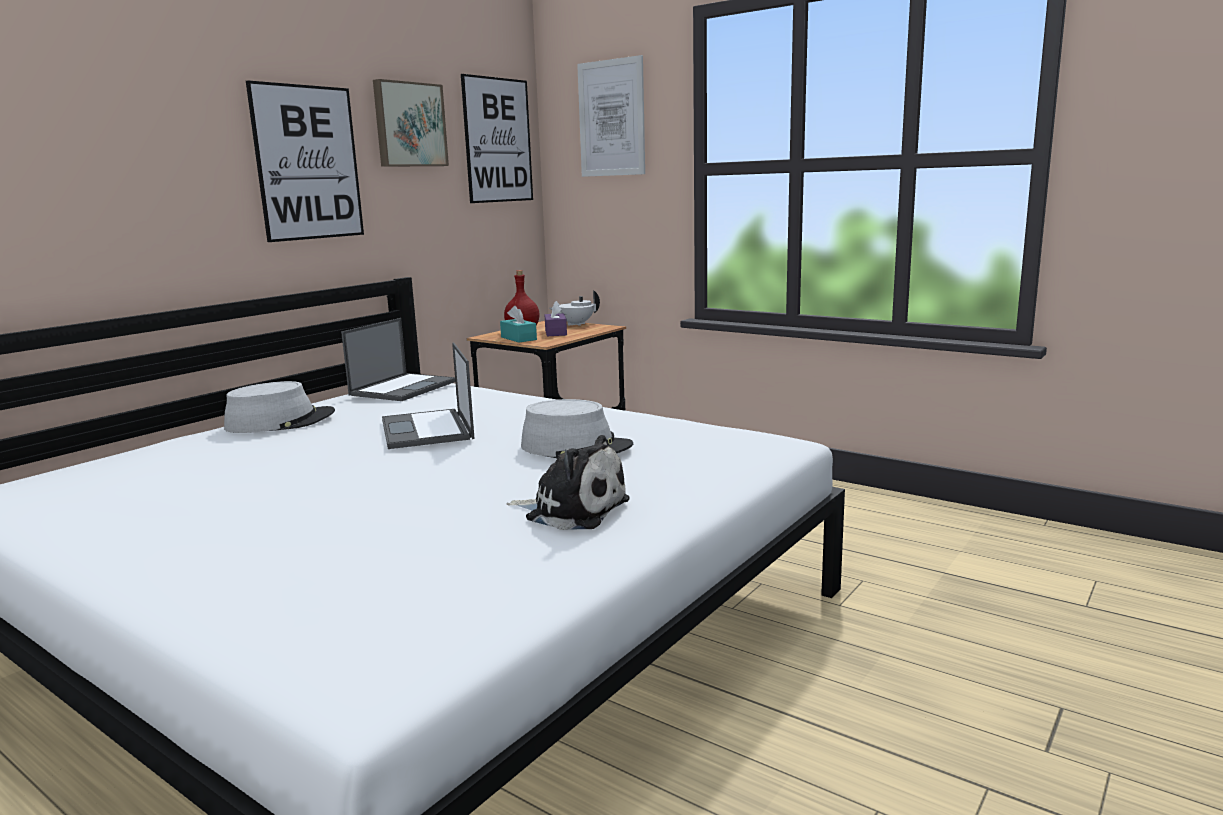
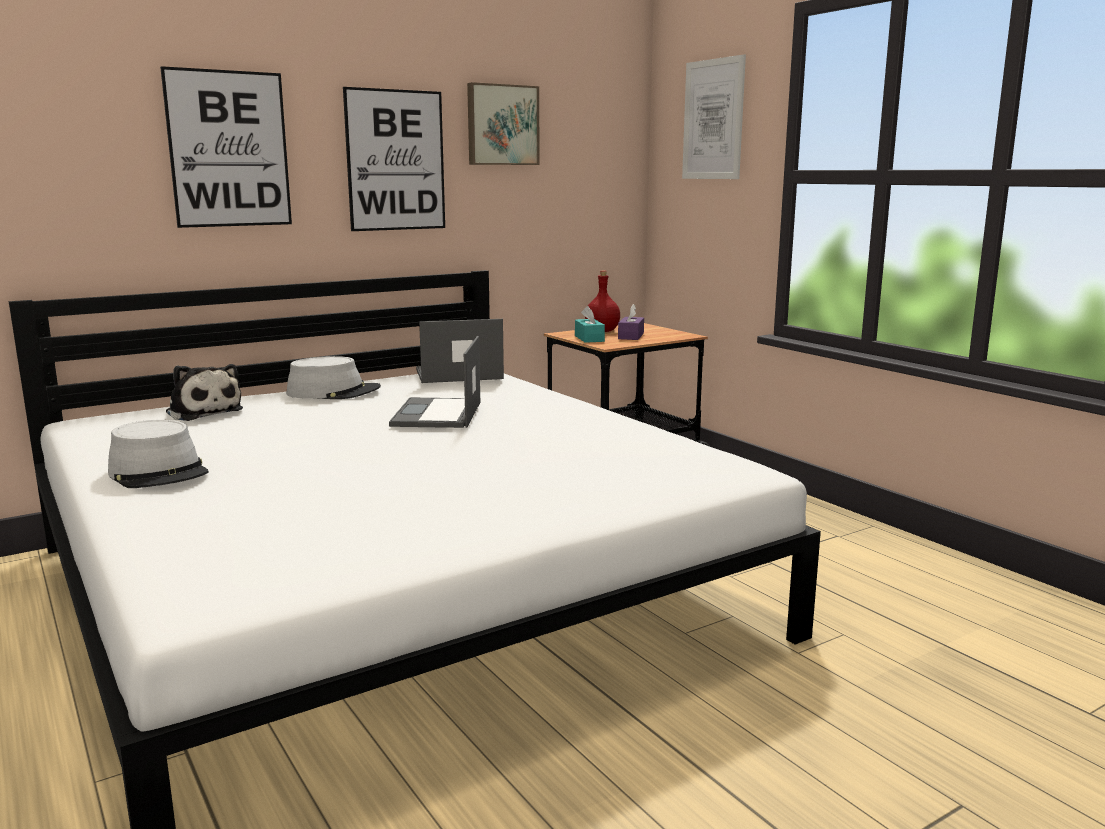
camera: 20 degrees right, 0 degrees up
(404, 388) = (457, 374): laptop -> laptop turned 150 degrees counterclockwise
(498, 140) = (599, 140): picture -> picture (229, 149)
(572, 510) = (487, 501): plush toy -> plush toy (203, 412)
(576, 324) = (660, 330): white teapot -> none
(576, 447) = (550, 447): grey hat -> grey hat (159, 472)

